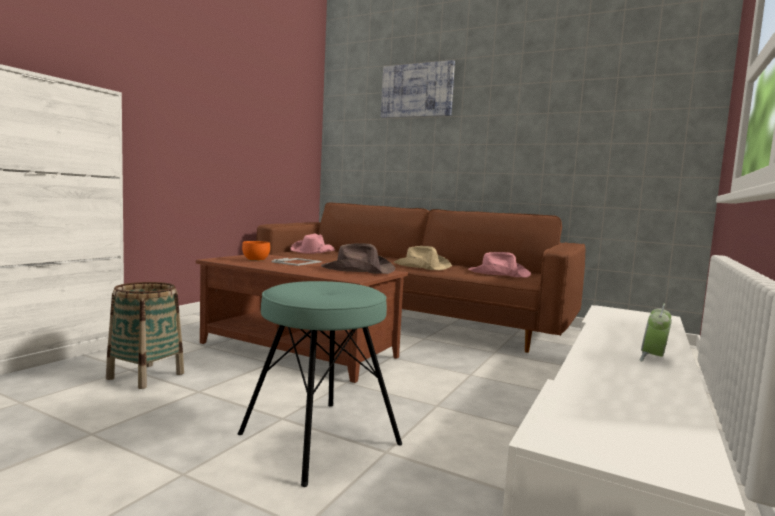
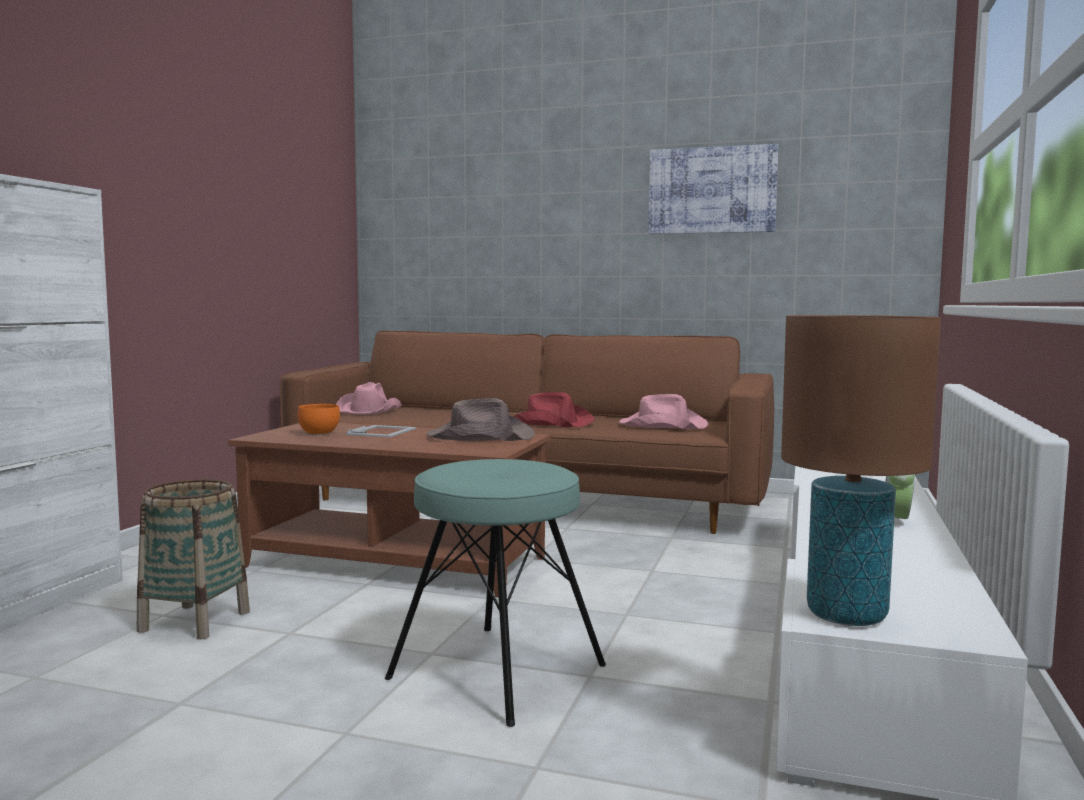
camera: 10 degrees left, 0 degrees up
(417, 90) = (510, 154): picture -> picture (712, 190)
(421, 266) = (550, 423): beige hat -> red hat
(574, 437) = (845, 615): none -> brown table lamp

